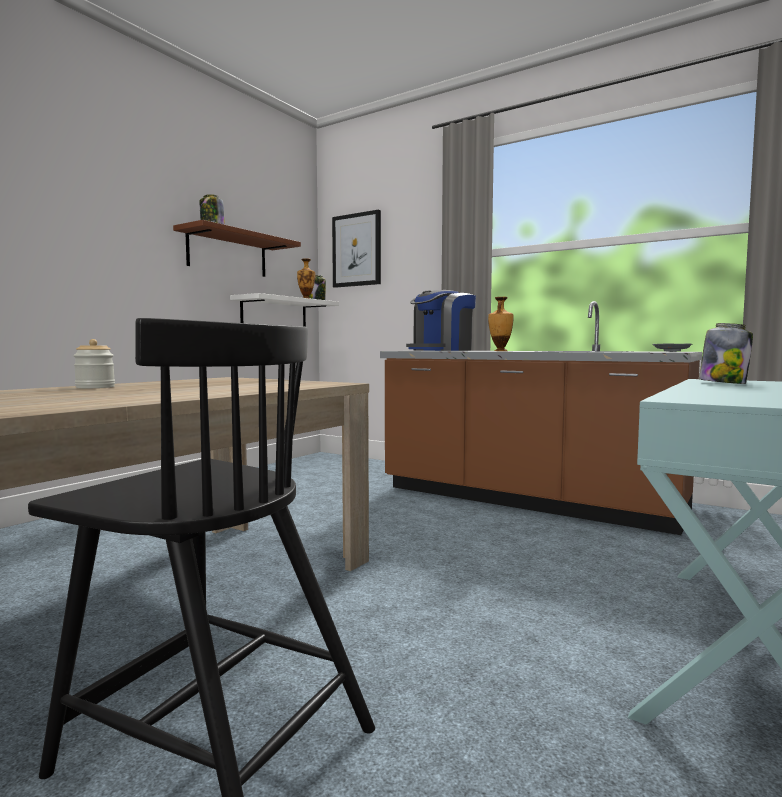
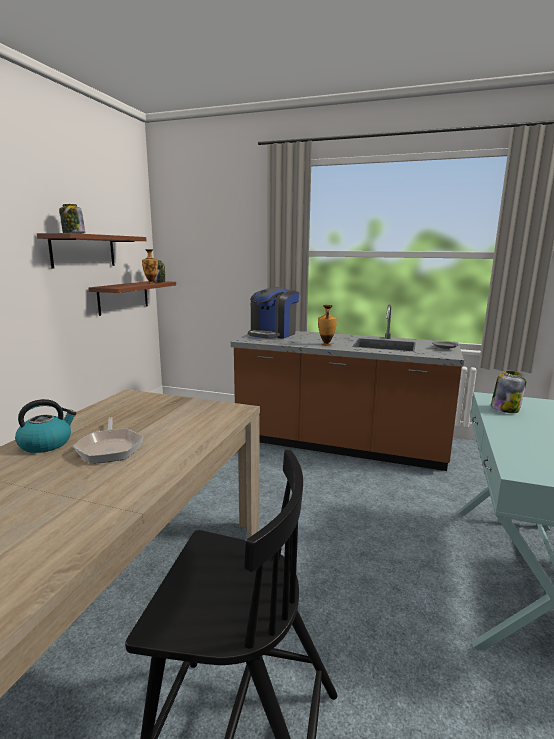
camera: 15 degrees left, 10 degrees up
(95, 387) = (46, 444): jar -> kettle
(156, 389) = (110, 448): none -> frying pan
(274, 315) = (123, 297): white shelf -> brown shelf
(357, 250) = (189, 238): picture -> none

